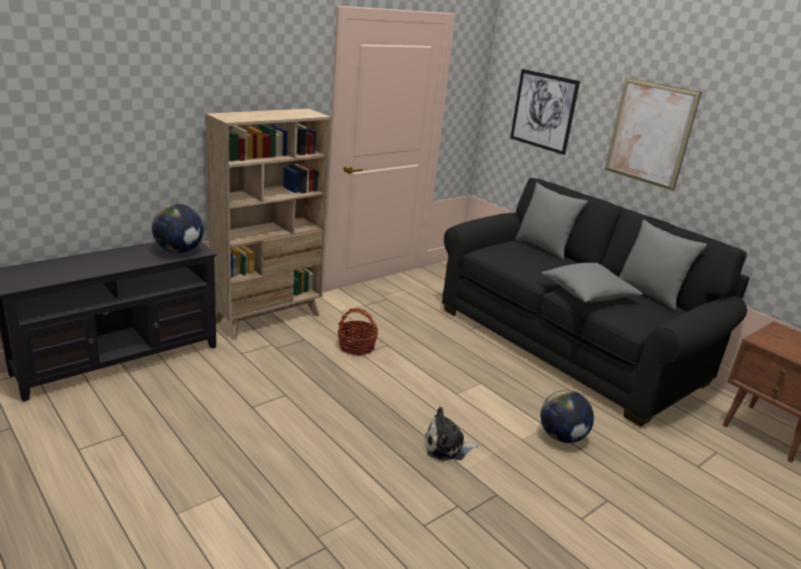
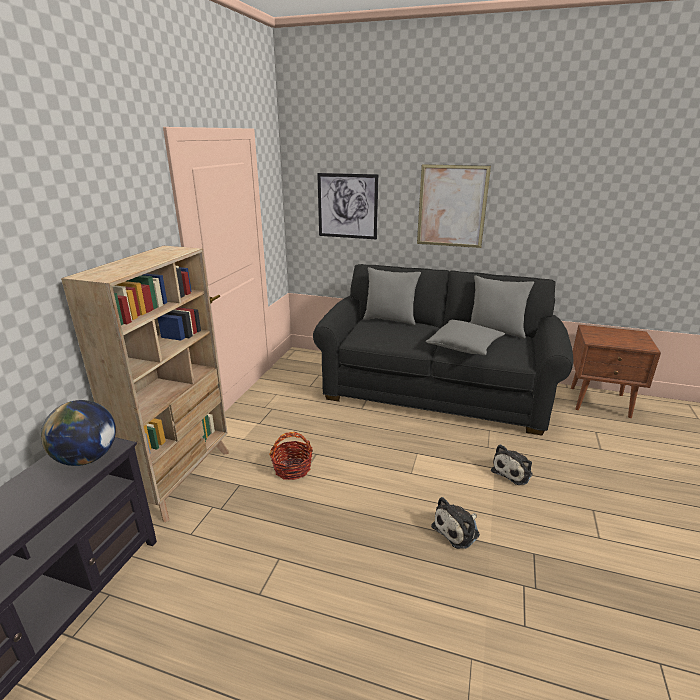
camera: 30 degrees left, 0 degrees up
(562, 437) = (513, 471): globe -> plush toy

